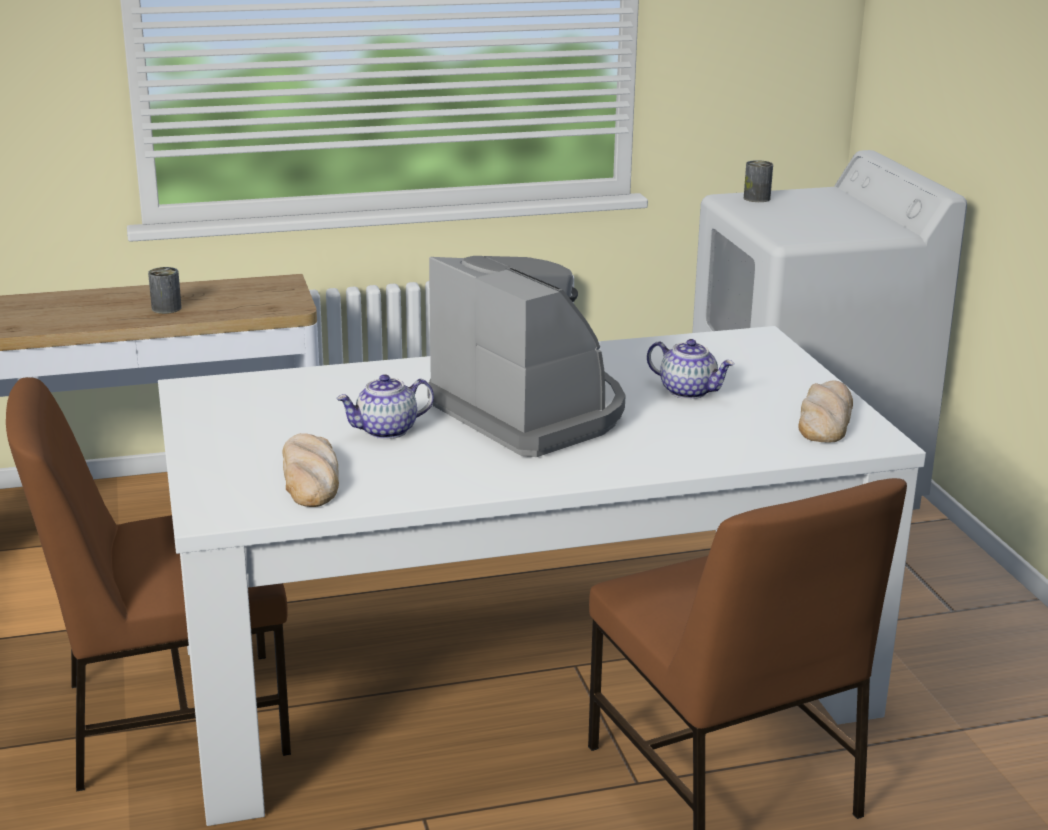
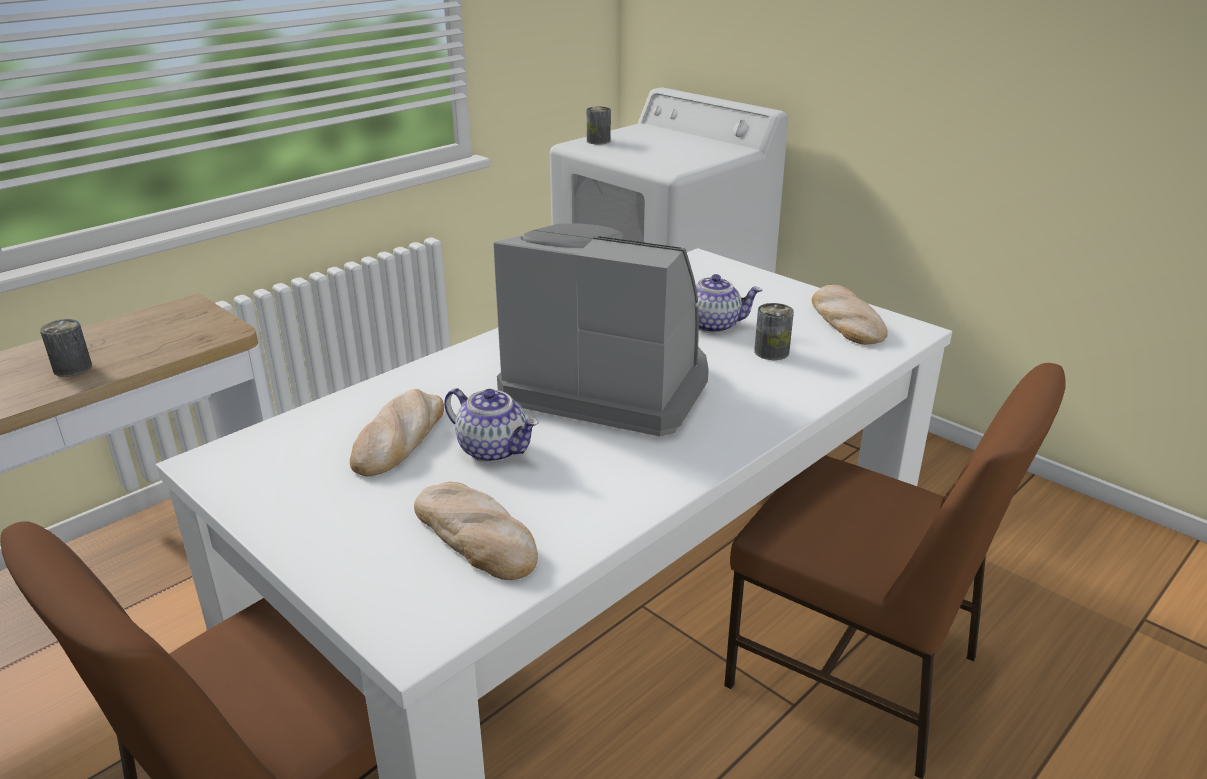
camera: 30 degrees left, 5 degrees up
(328, 406) = (399, 438): none -> bread
(386, 431) = (494, 449): teapot -> teapot turned 90 degrees counterclockwise
(710, 424) = (771, 352): none -> can

